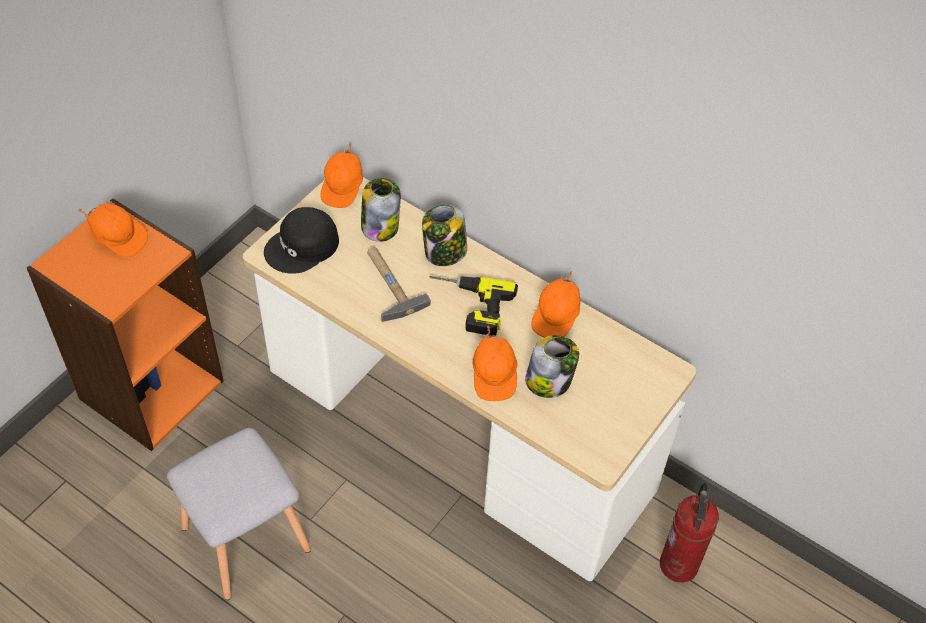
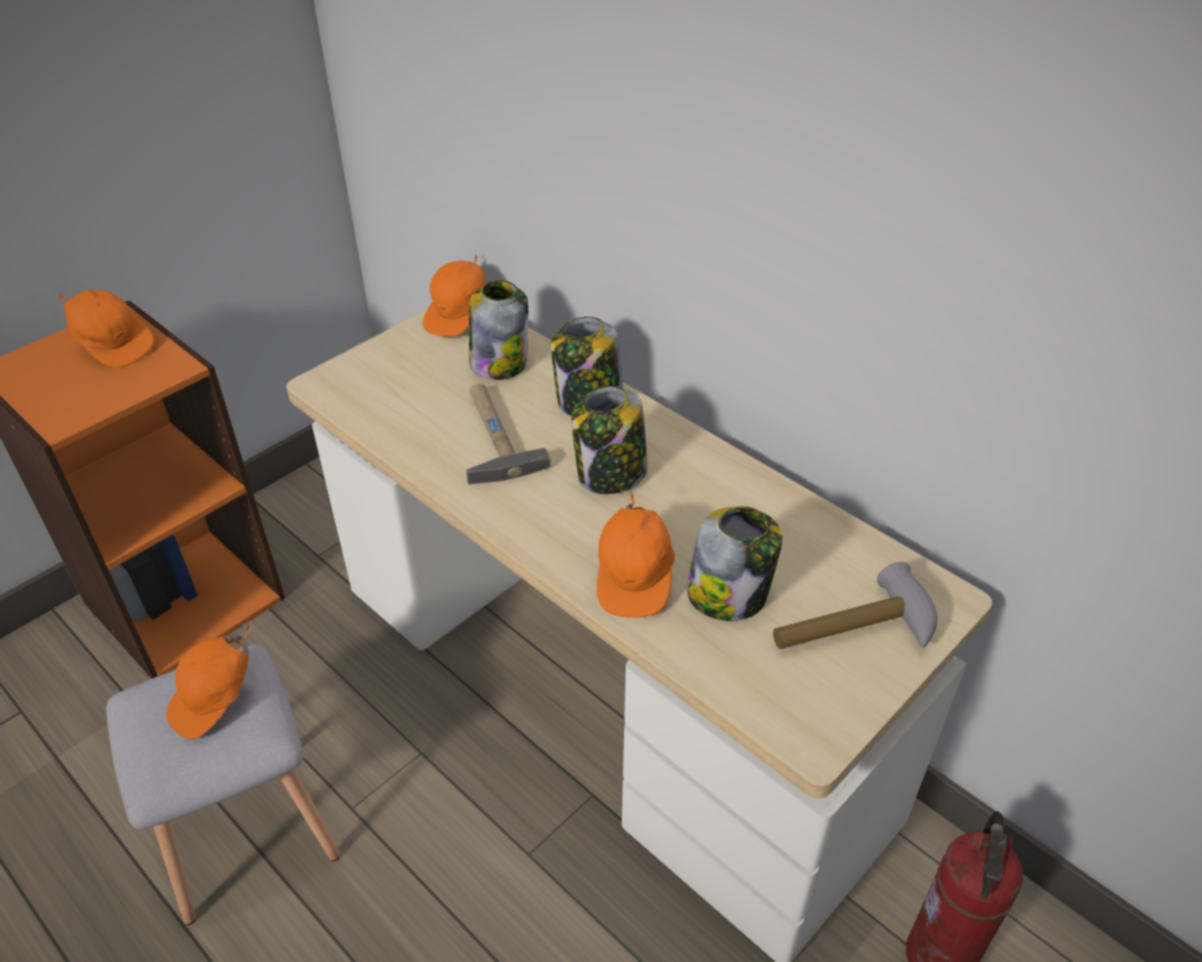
camera: 10 degrees right, 10 degrees down
(303, 247) = (378, 379): black cap -> none
(468, 306) = (610, 474): power drill -> jar
(557, 317) = (753, 501): orange cap -> orange cap (216, 700)
(621, 397) = (854, 632): none -> hammer

